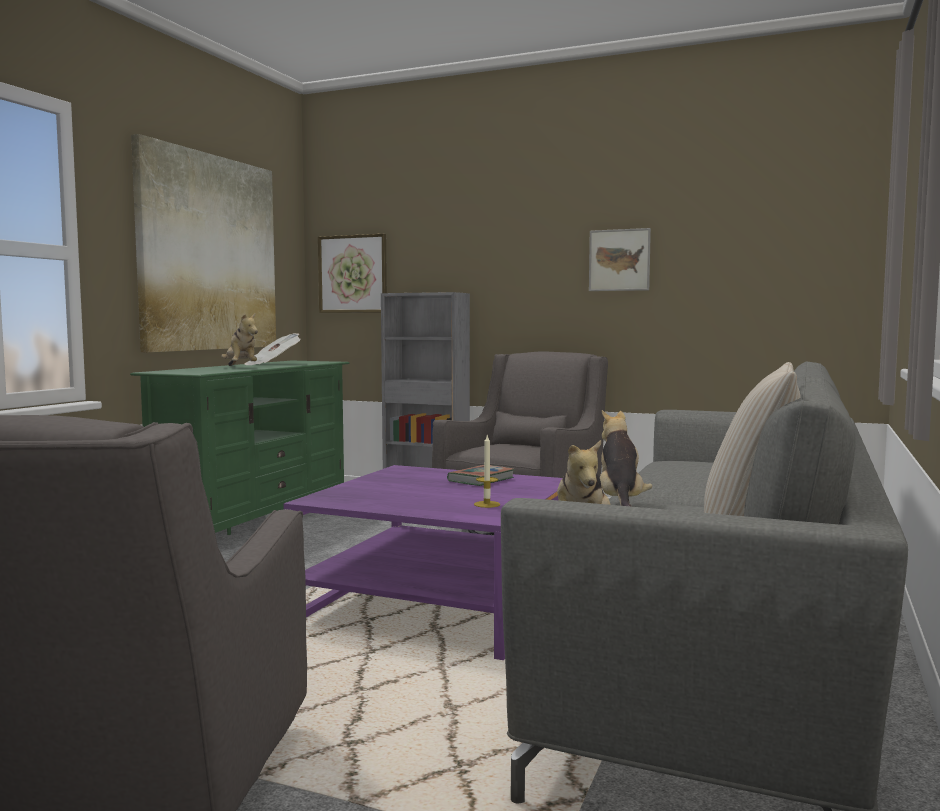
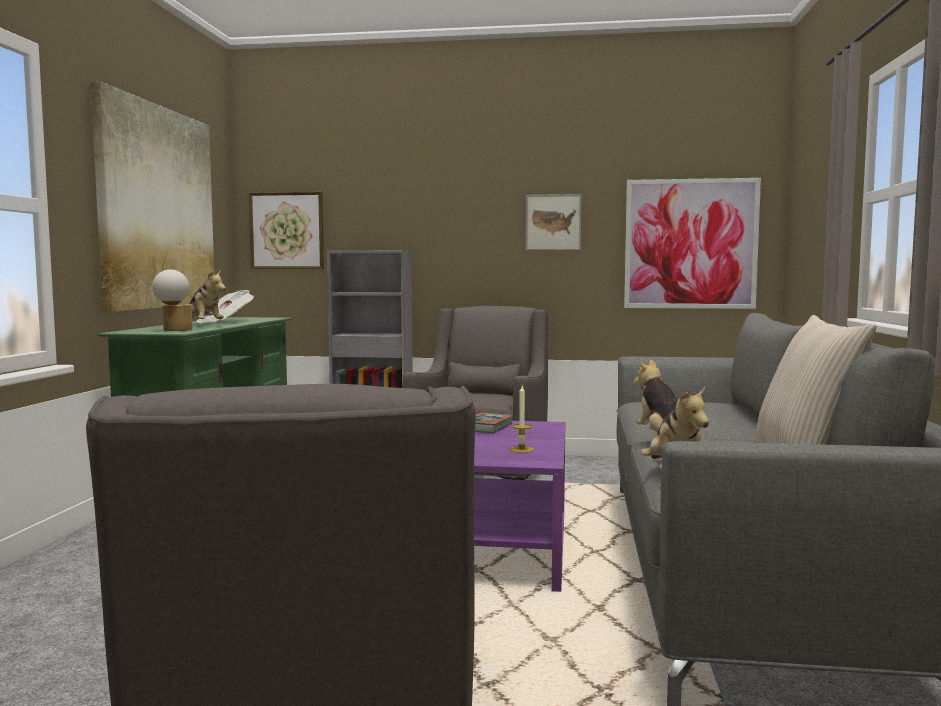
camera: 15 degrees left, 0 degrees up
(201, 371) = (174, 330): none -> table lamp
(777, 282) = (690, 244): none -> picture

